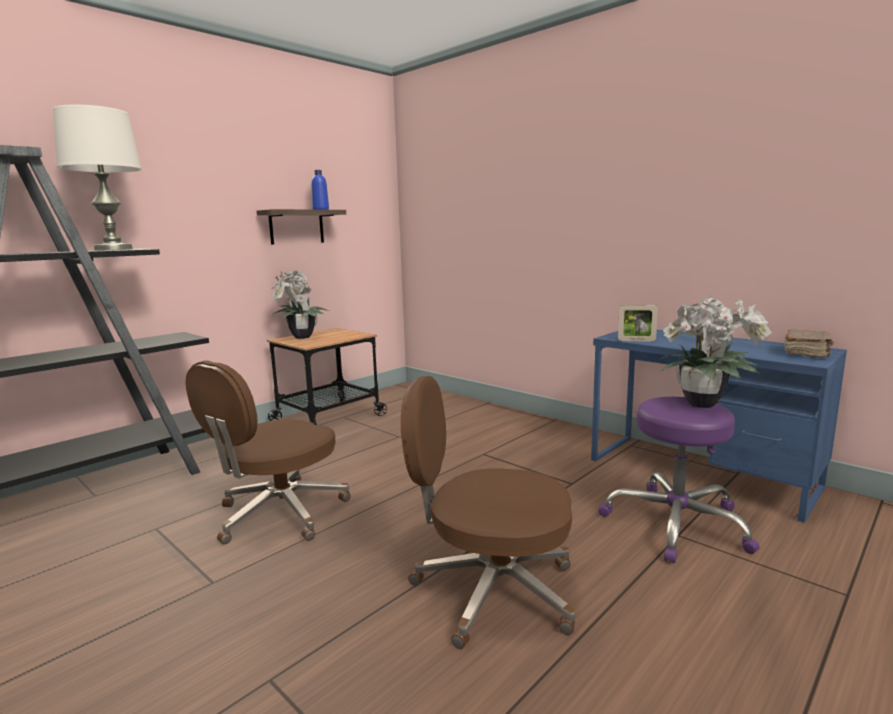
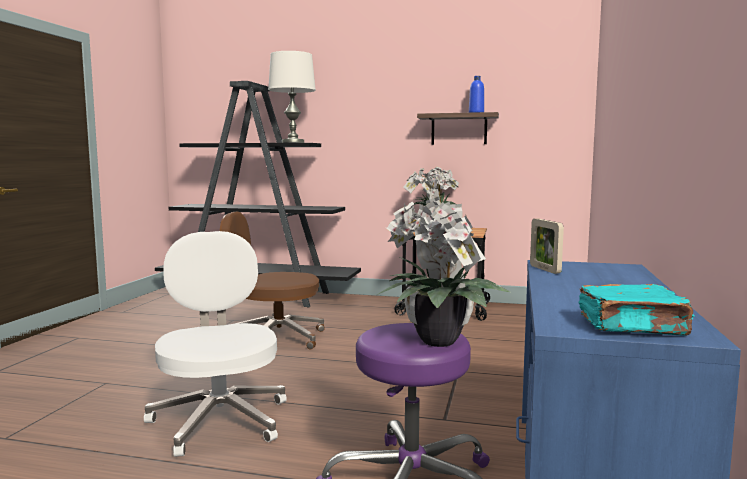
camera: 60 degrees right, 5 degrees down
(491, 590) = (219, 419): brown office chair -> white office chair
(807, 353) = (633, 327): brown book -> turquoise book

